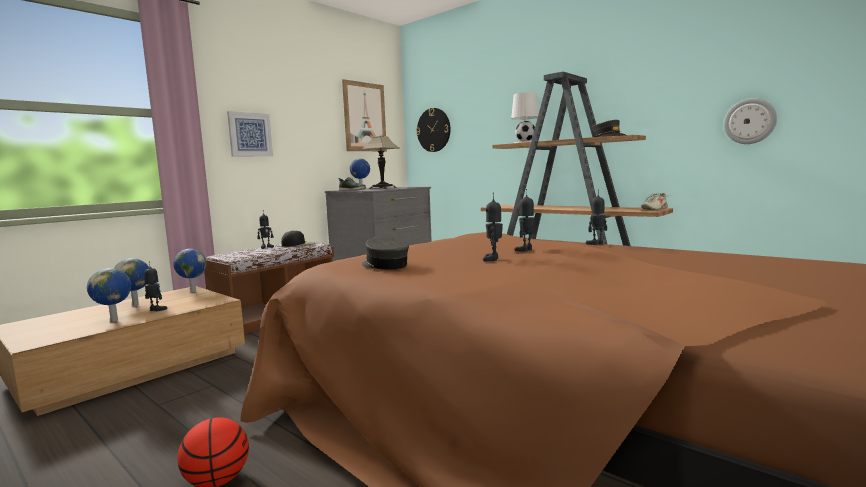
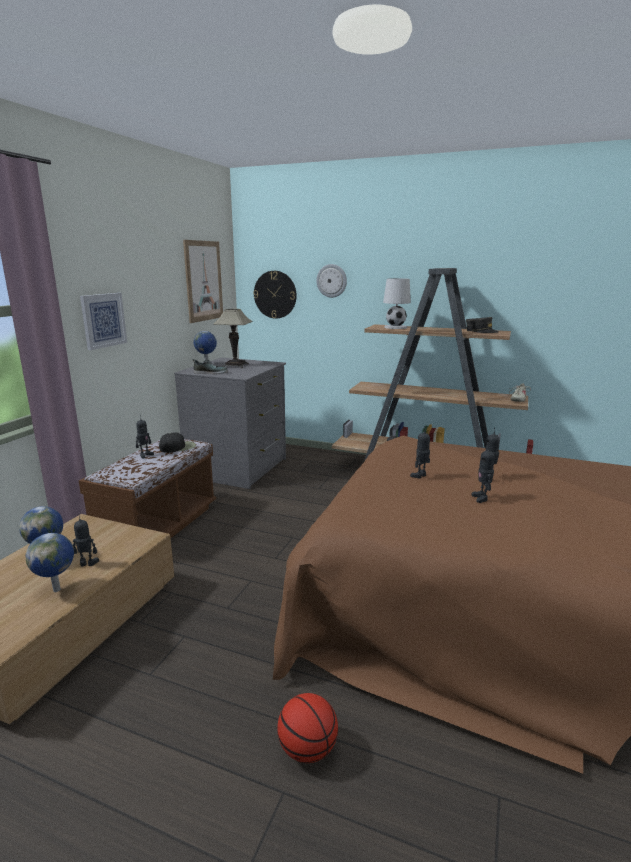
camera: 20 degrees left, 10 degrees up
(192, 291) = (91, 524): globe -> none
(384, 265) = (401, 517): grey cap -> none
(596, 244) = (516, 455): toy robot -> toy robot (420, 476)
(749, 121) = (595, 326): wall clock -> wall clock (331, 281)

